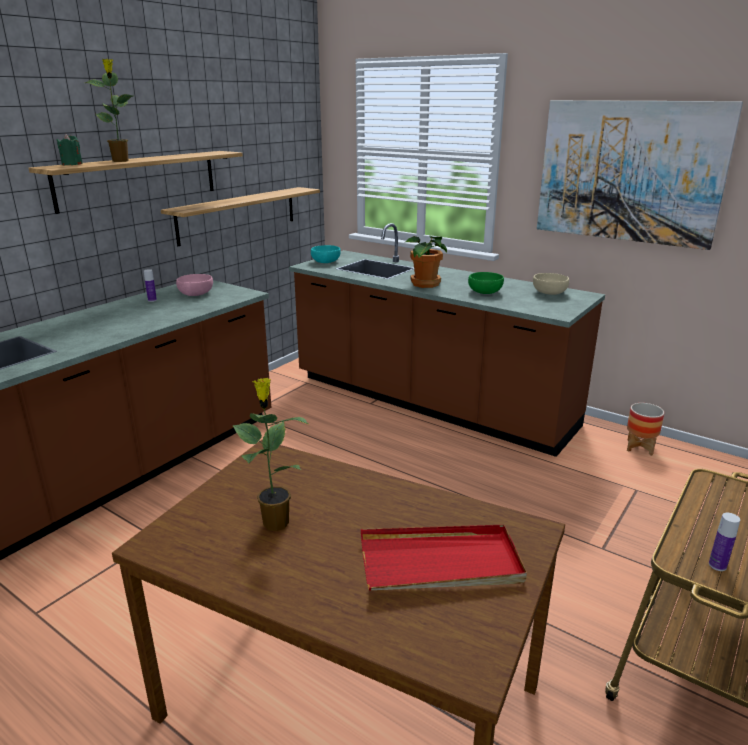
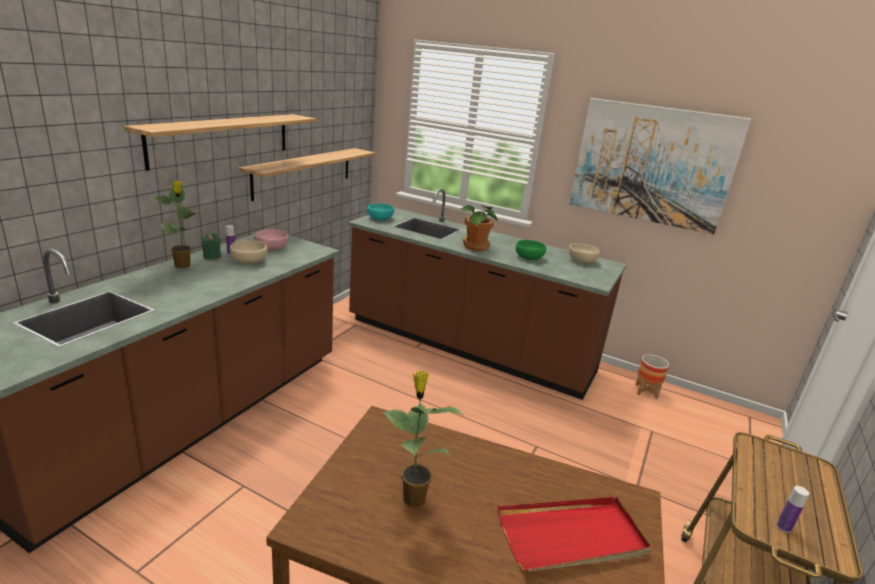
camera: 10 degrees left, 0 degrees up
(72, 164) = (166, 124): green candle -> green candle (212, 256)
(121, 161) = (211, 123): potted plant -> potted plant (183, 266)
(167, 306) = (248, 261): none -> beige bowl

